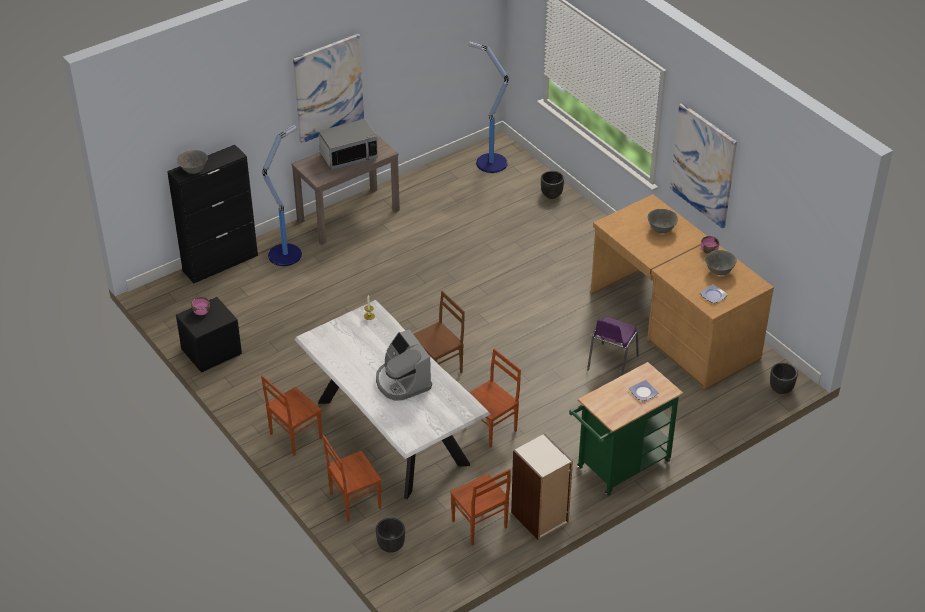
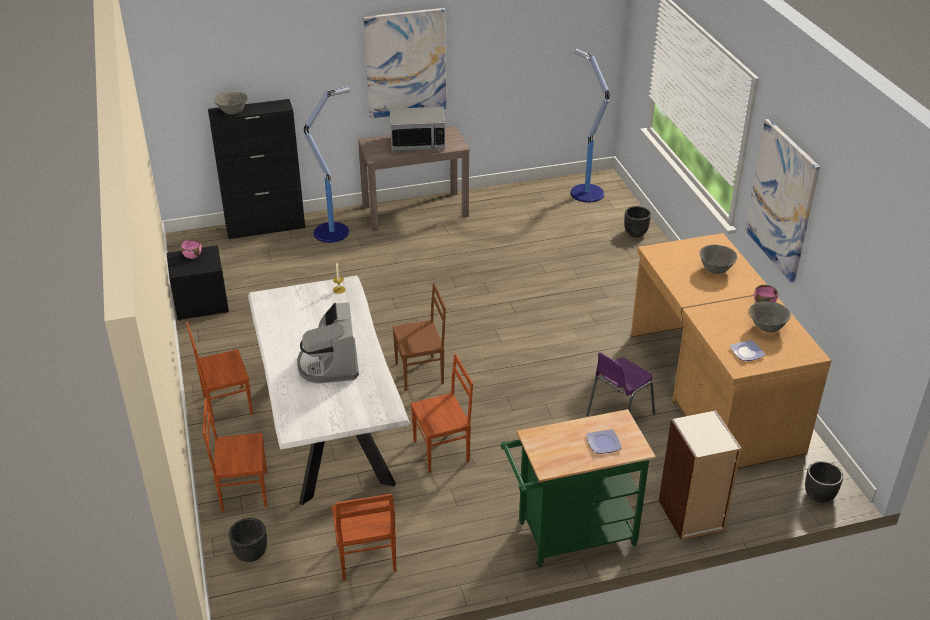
camera: 20 degrees right, 5 degrees down
(540, 518) = (441, 571): bookcase -> bookcase (691, 516)

